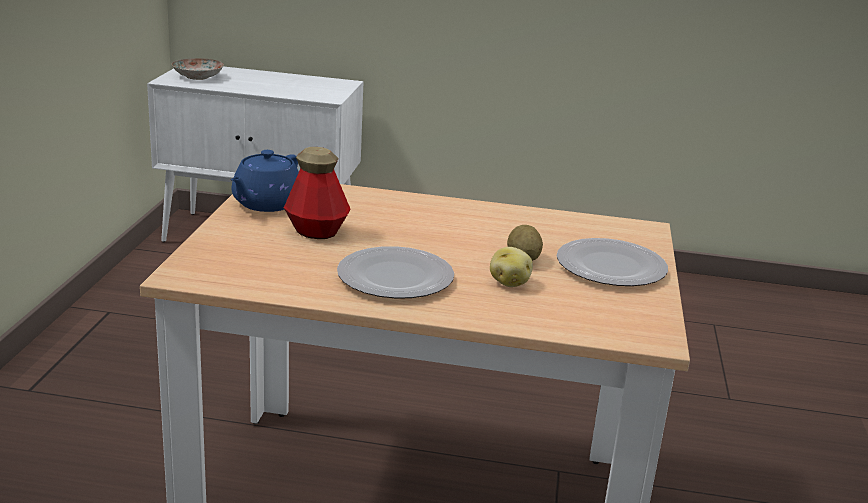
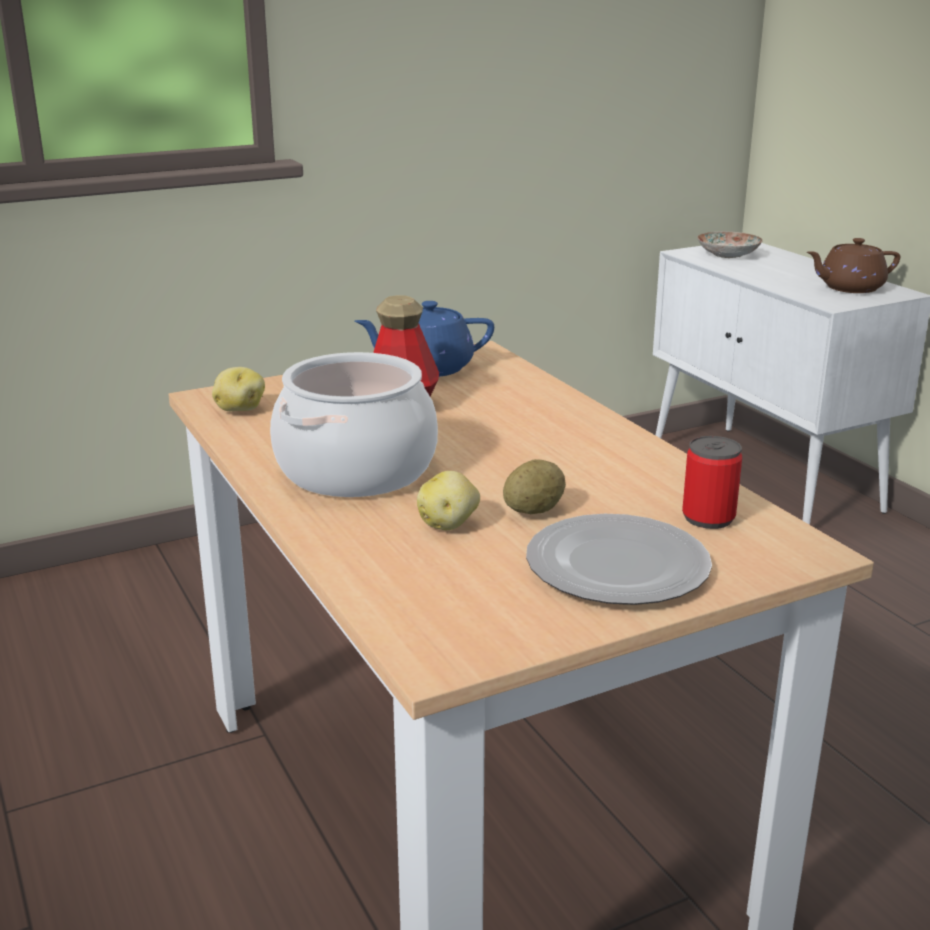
camera: 55 degrees right, 0 degrees up
(226, 274) = (239, 409): none -> potato
(315, 85) = (849, 288): none -> brown teapot
(397, 278) = (356, 470): plate -> cooking pot
(586, 230) = (708, 518): none -> can

